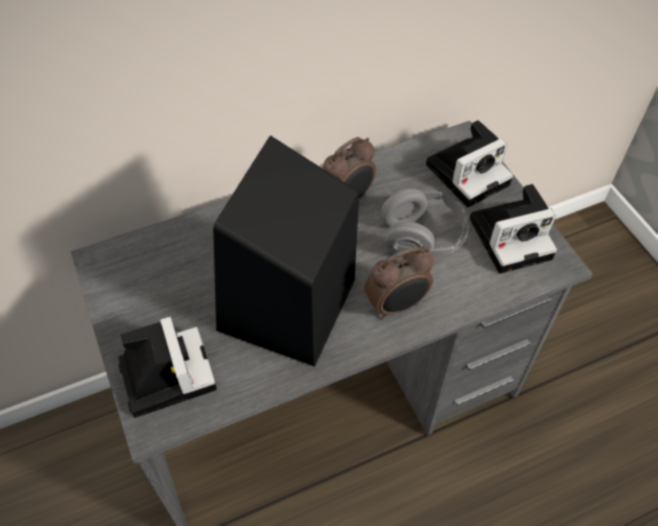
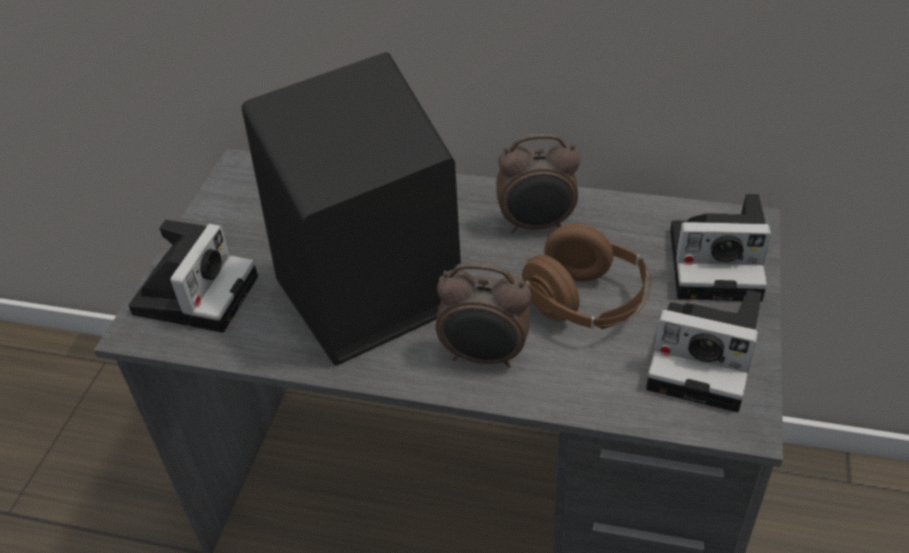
camera: 40 degrees right, 10 degrees down
(422, 238) = (586, 304): grey headphones -> brown headphones

